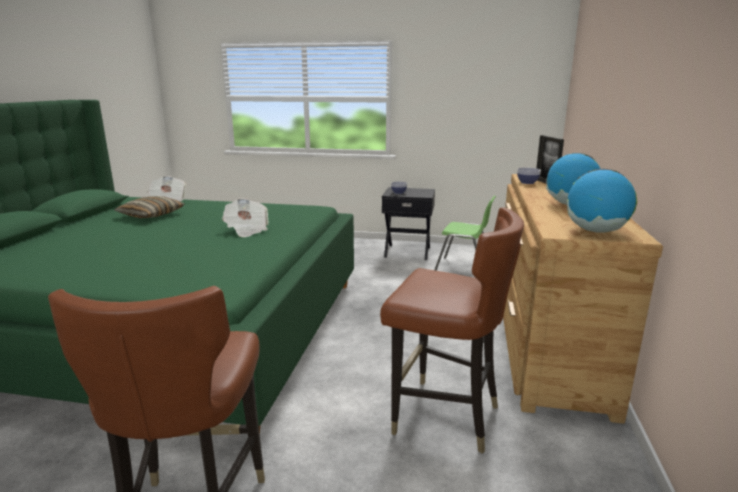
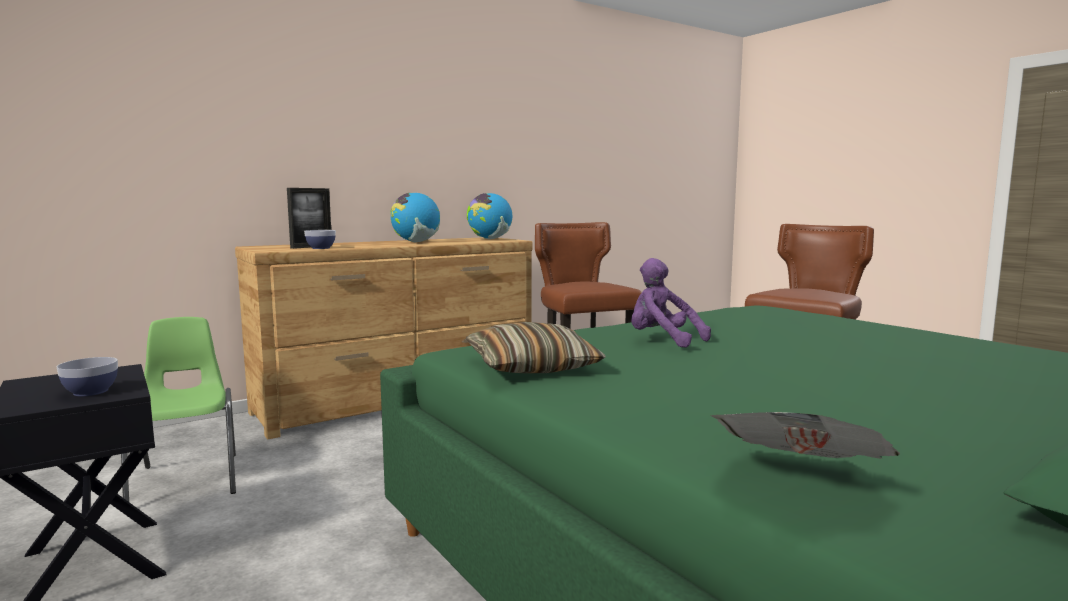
camera: 135 degrees left, 10 degrees down
(151, 215) = (858, 420): pillow -> pillow (531, 366)
(247, 230) = (662, 340): newspaper -> purple plush toy

